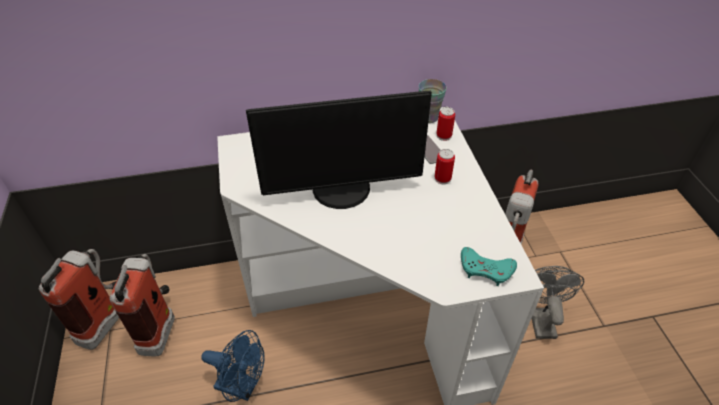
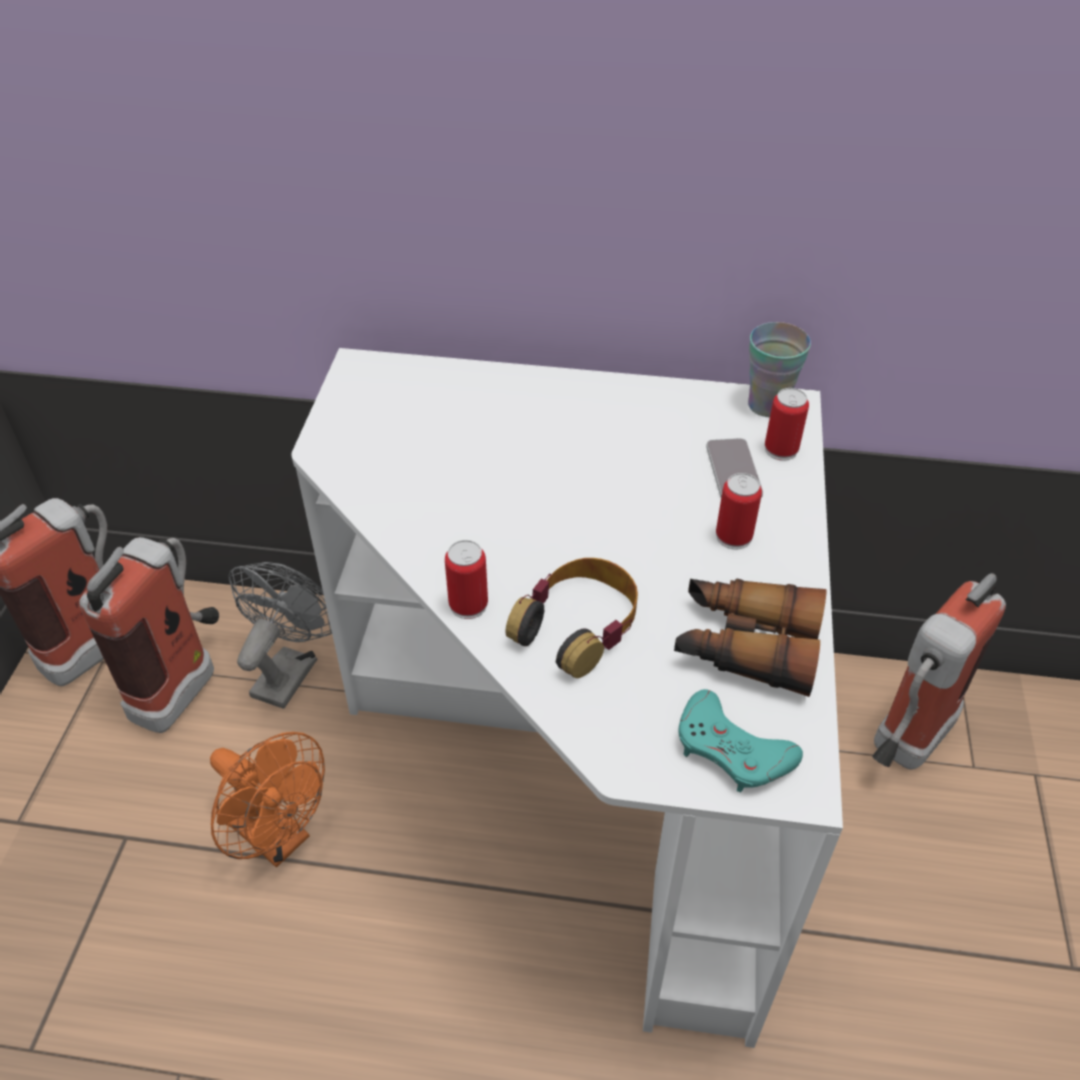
camera: 20 degrees right, 0 degrees up
(242, 386) = (279, 838): blue fan -> orange fan
(342, 190) = (516, 508): monitor -> none
(342, 240) = (468, 604): none -> can
(395, 235) = (577, 625): none -> headphones
(470, 223) = (745, 644): none -> binoculars
(540, 318) = (928, 902): grey fan -> grey fan (289, 669)

